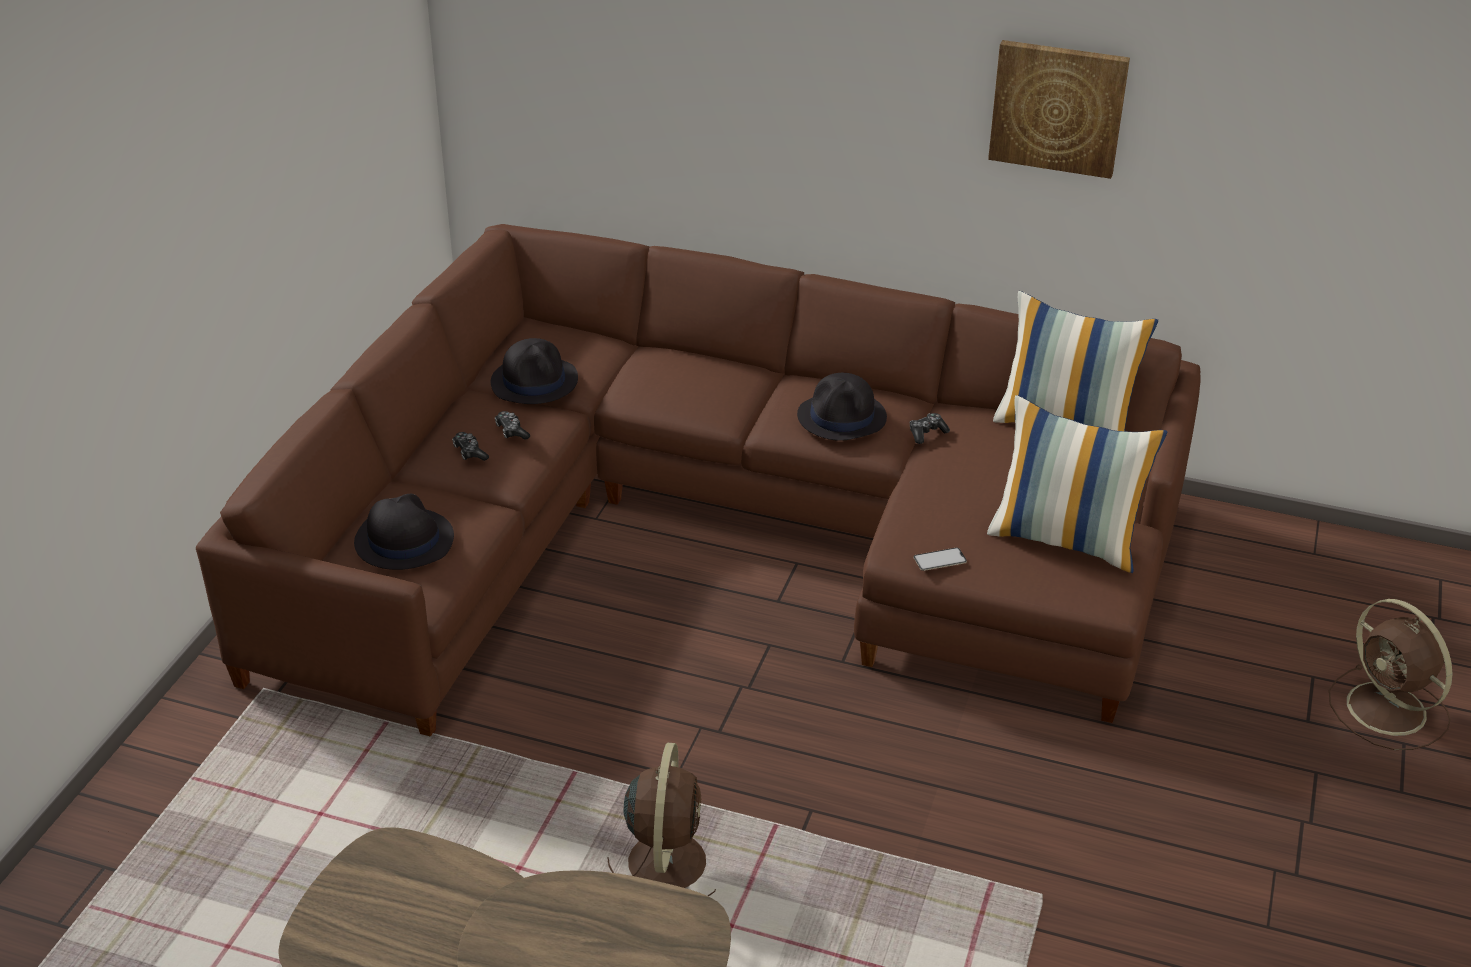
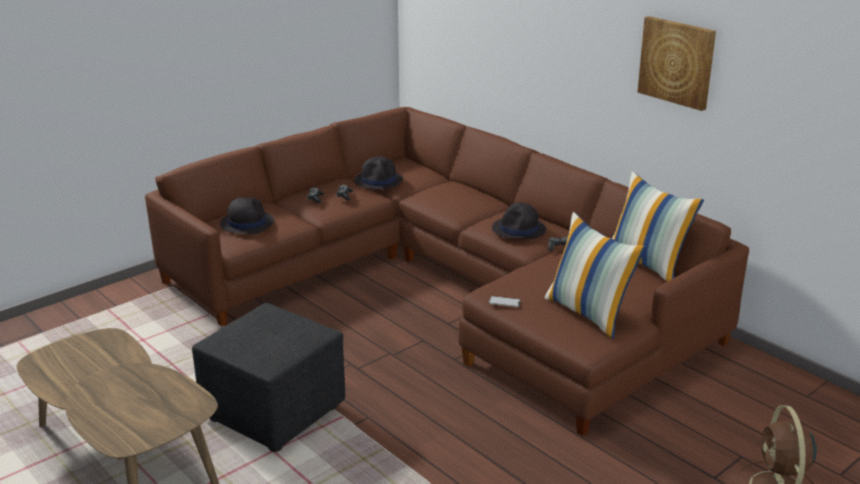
camera: 30 degrees right, 10 degrees down
(667, 859) = (274, 412): brown fan -> black ottoman

